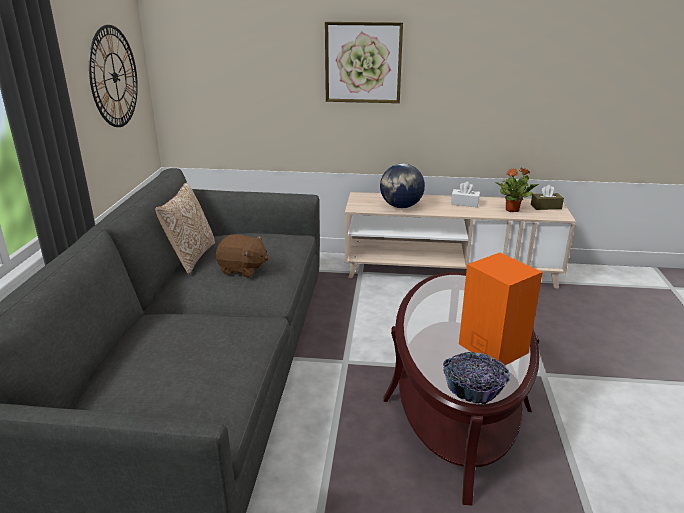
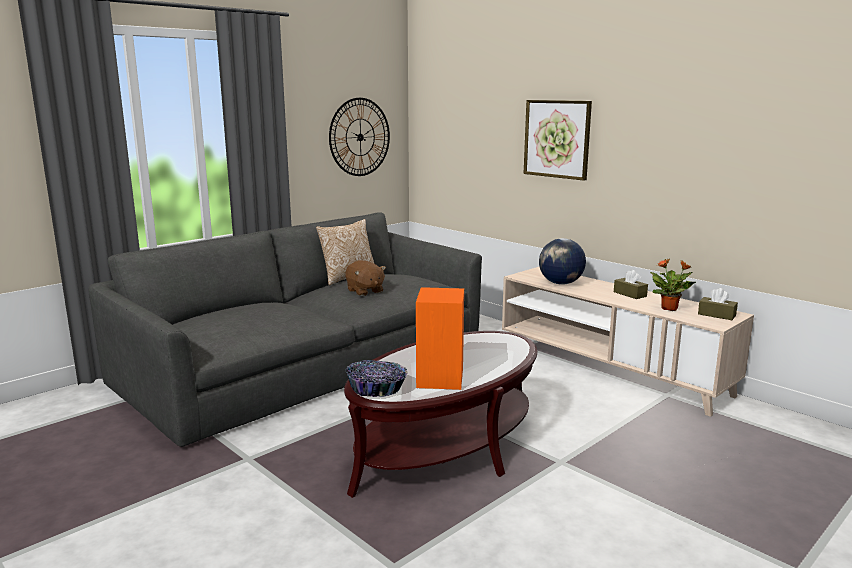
camera: 40 degrees right, 10 degrees down
(464, 203) = (630, 294): white tissue box -> brown tissue box

